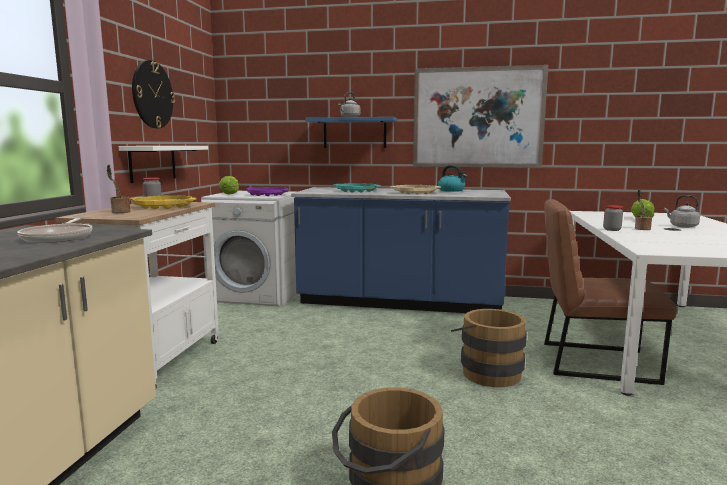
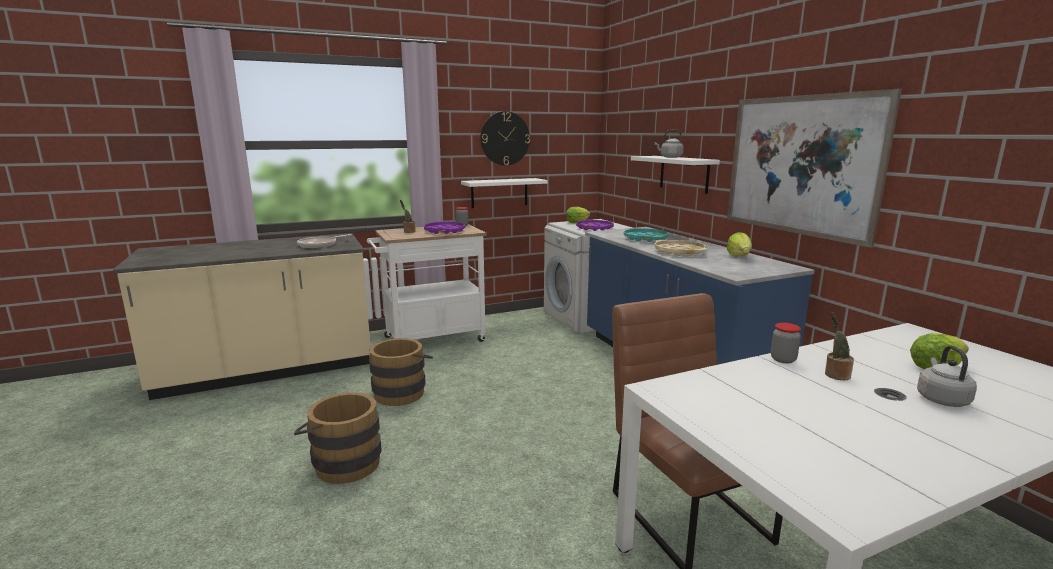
camera: 55 degrees right, 5 degrees up
(163, 206) = (444, 231): yellow tray -> purple tray
(354, 133) = (684, 174): blue shelf -> white shelf
(451, 190) = (739, 257): kettle -> lettuce
(487, 372) = (570, 453): brown bucket -> brown bucket (402, 392)

